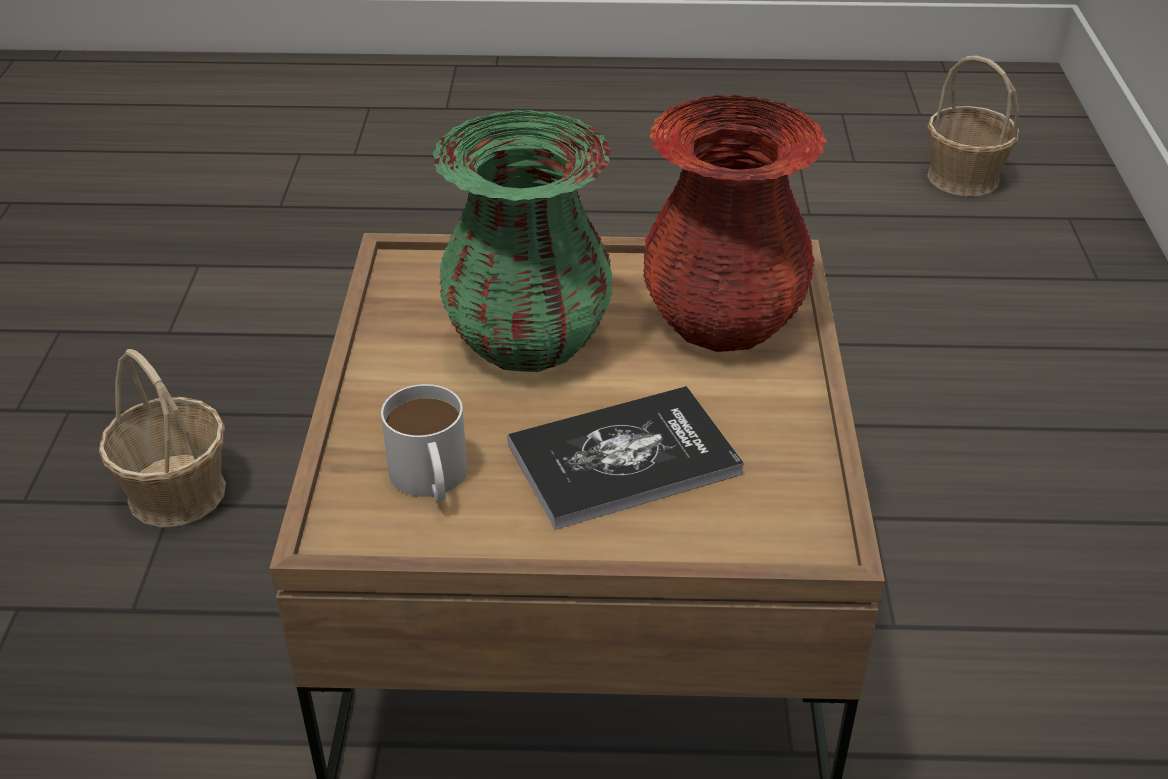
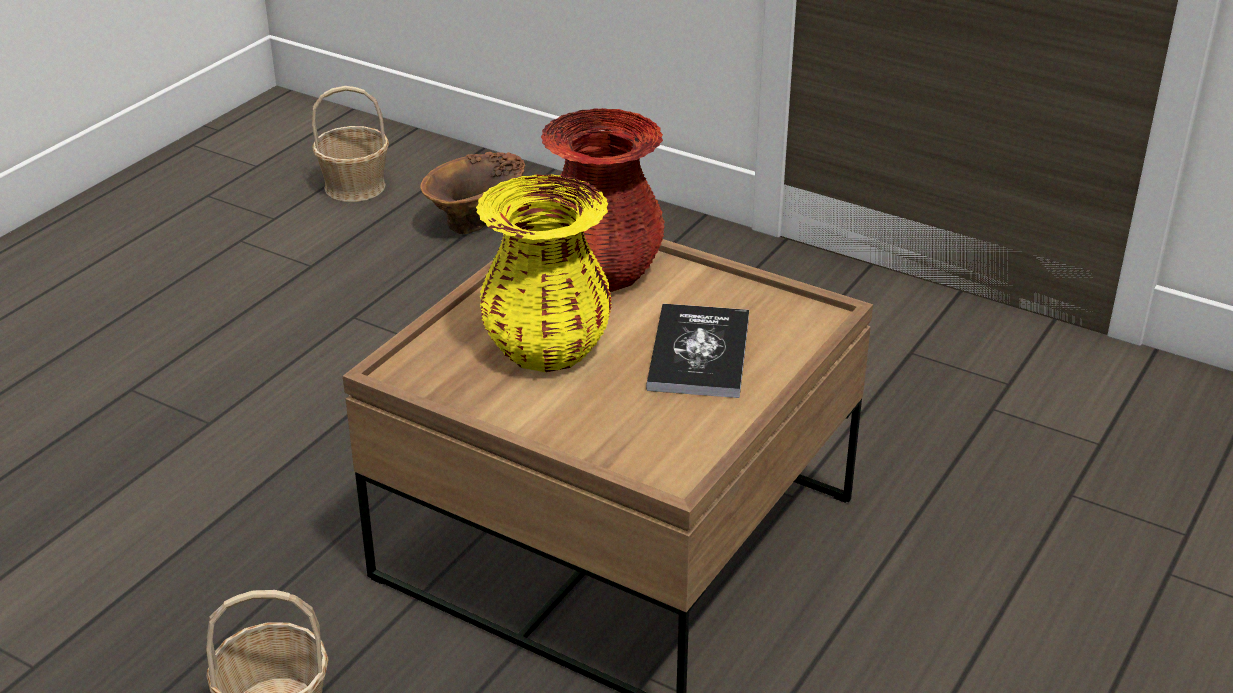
camera: 60 degrees left, 5 degrees down
(431, 480) = (653, 430): white mug -> none
(527, 341) = (546, 350): green vase -> yellow vase
(1006, 276) = (477, 223): none -> brown vase

